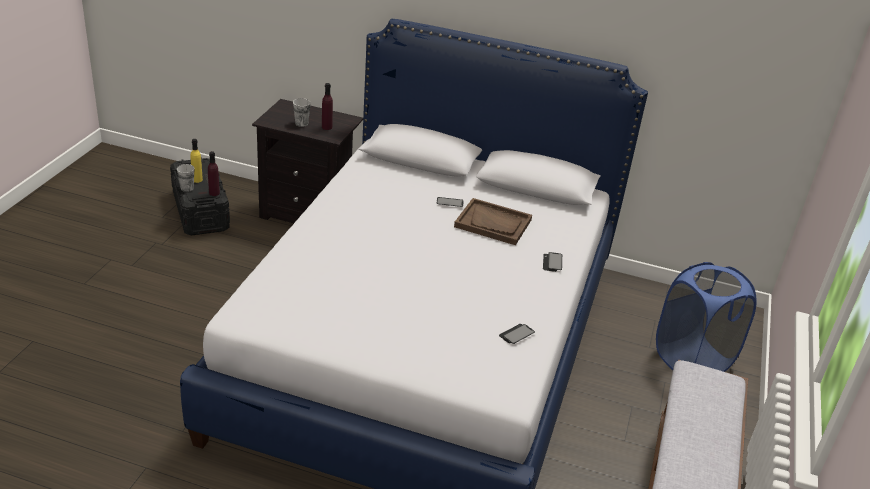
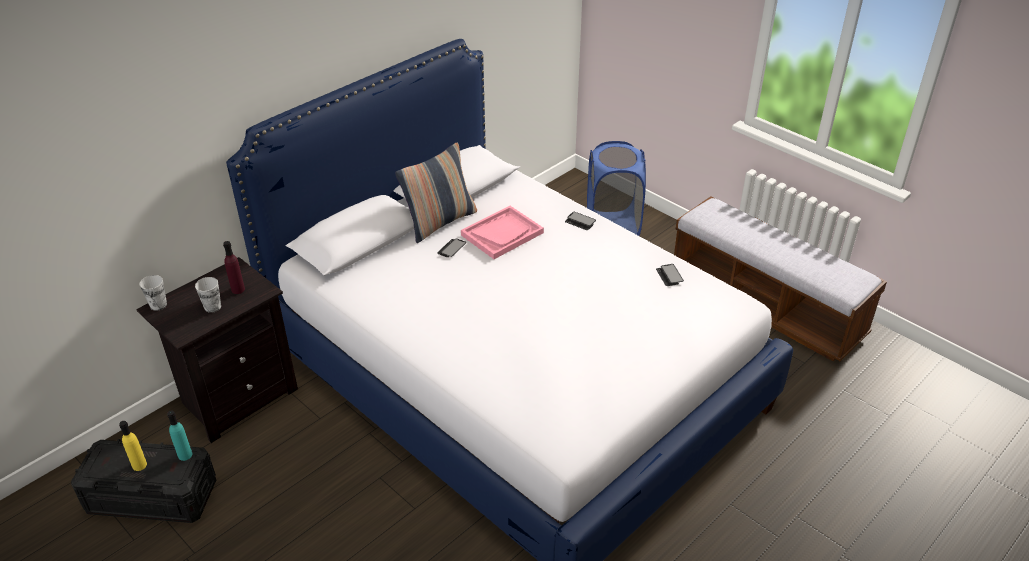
camera: 60 degrees left, 5 degrees up
(187, 188) = (151, 480): cup -> cup (158, 305)
(214, 193) = (185, 455): purple bottle -> turquoise bottle
(480, 189) = (440, 222): none -> pillow
(493, 223) = (502, 234): brown tray -> pink tray

